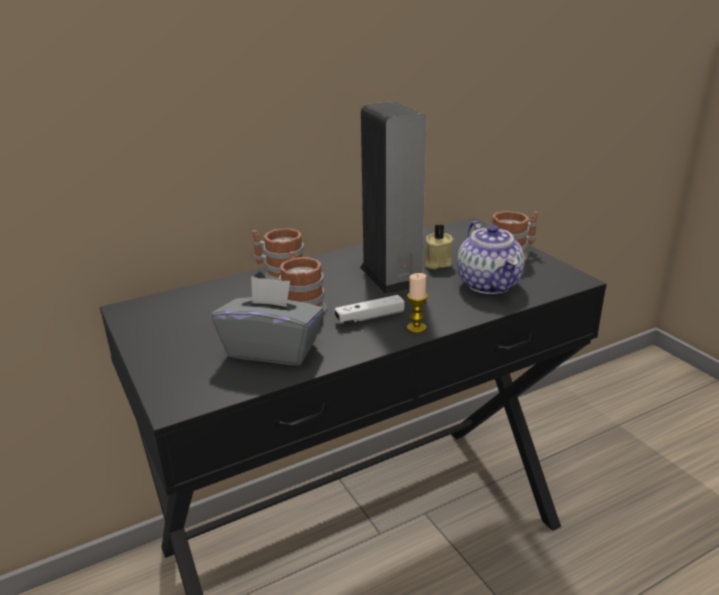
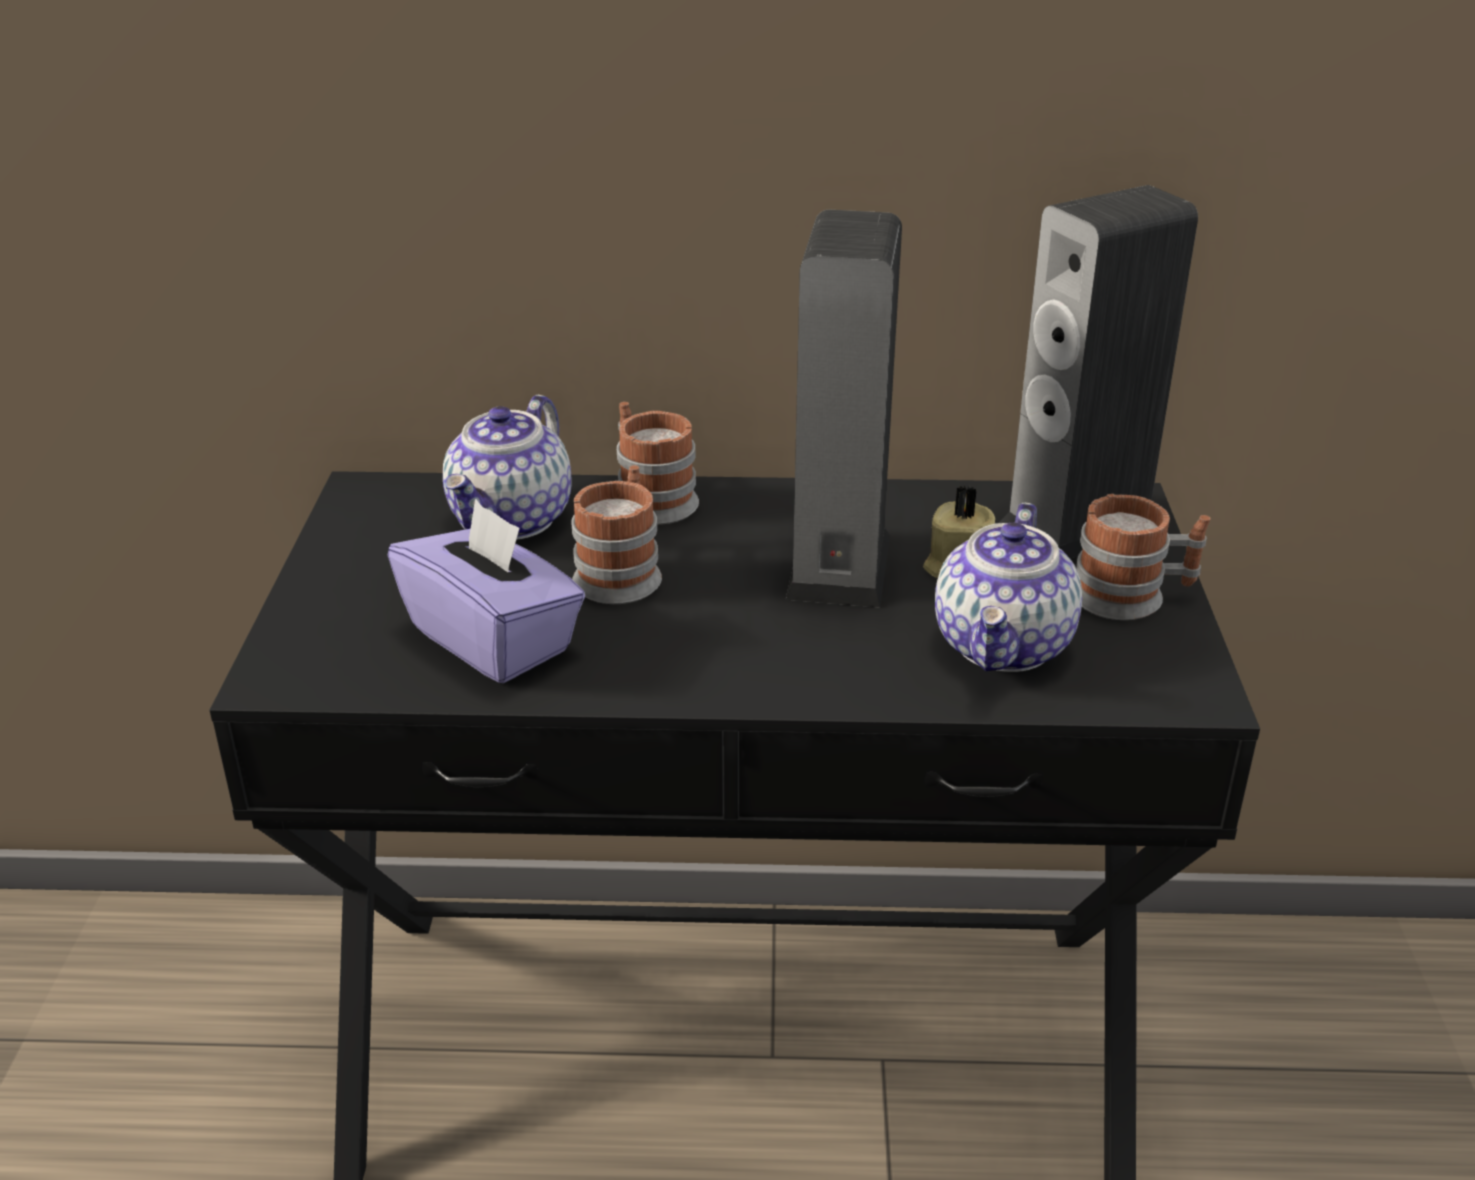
camera: 30 degrees right, 5 degrees up
(223, 300) = (512, 520): none -> teapot
(272, 349) = (493, 639): grey tissue box -> purple tissue box
(370, 317) = (708, 635): white game controller -> none
(416, 328) = (763, 686): candle -> none
(464, 238) = (1077, 526): none -> speaker

